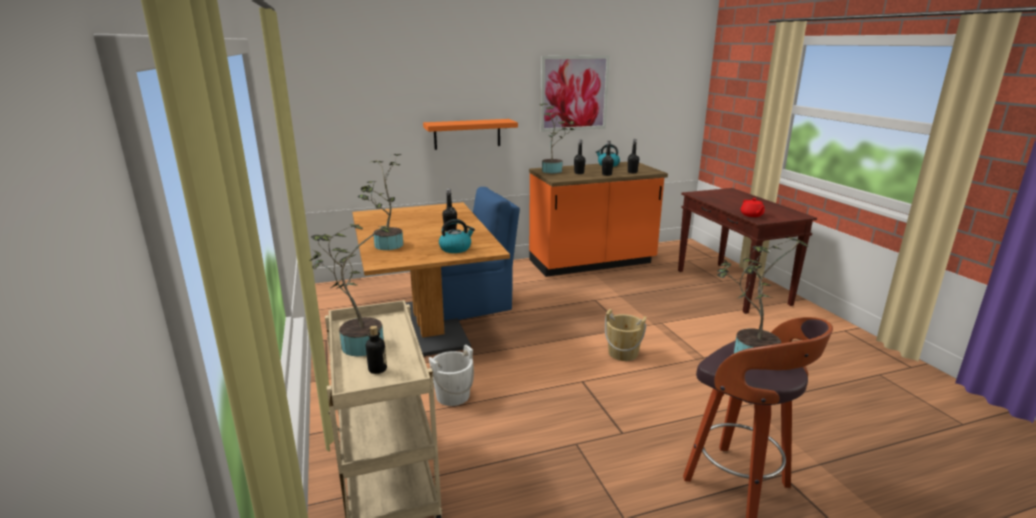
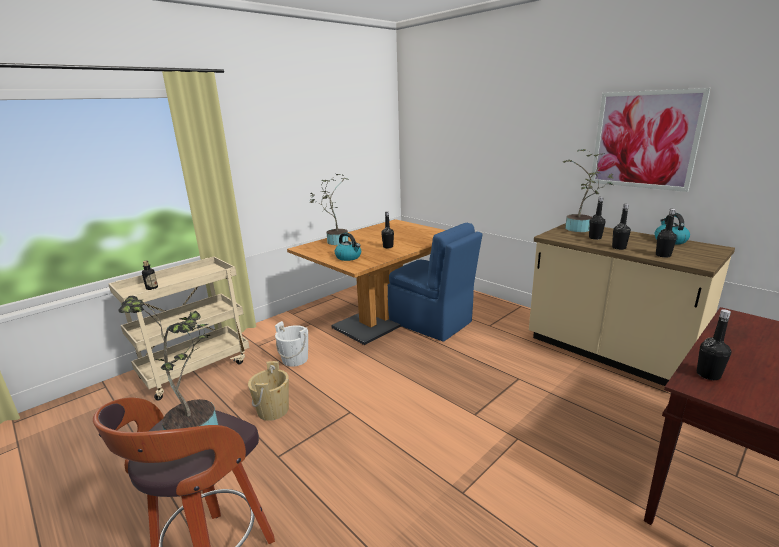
camera: 65 degrees right, 0 degrees up
(358, 344) = (183, 276): potted plant -> none
(467, 134) = (514, 174): orange shelf -> none
(592, 263) = (608, 354): orange counter -> beige counter
(623, 353) = (419, 424): beige bucket -> beige bucket (273, 410)
(751, 215) = (708, 375): red teapot -> black bottle

